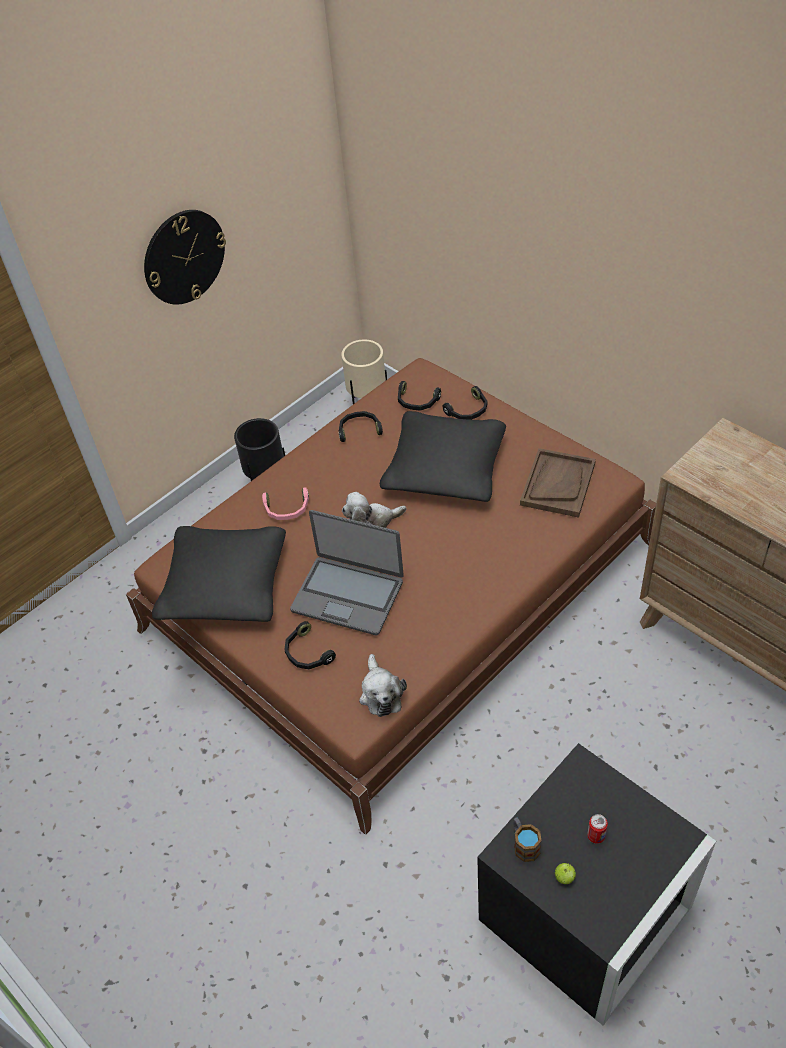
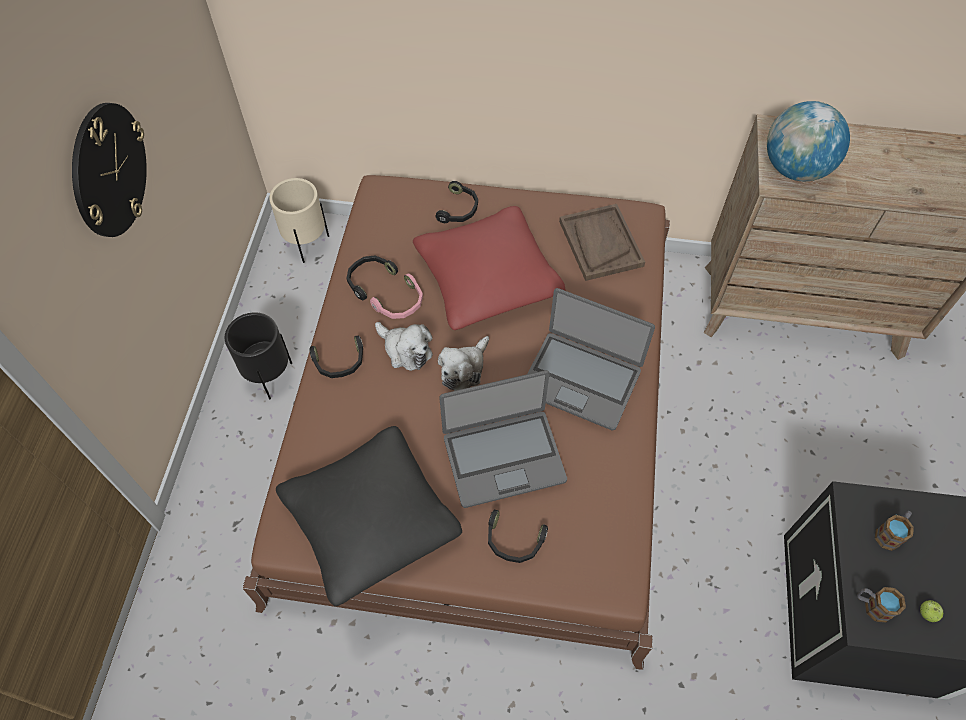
camera: 40 degrees left, 10 degrees up
(287, 509) = (367, 401): pink headphones -> pink headphones (401, 304)
(381, 693) = (615, 538): plush toy -> plush toy (405, 350)
(417, 402) = (402, 223): black headphones -> black headphones (339, 363)
(445, 469) = (487, 278): black pillow -> red pillow
(453, 574) = (581, 379): none -> laptop
(591, 806) = (890, 533): none -> mug
(596, 836) = (916, 558): can -> none
(713, 471) = (795, 169): none -> globe

